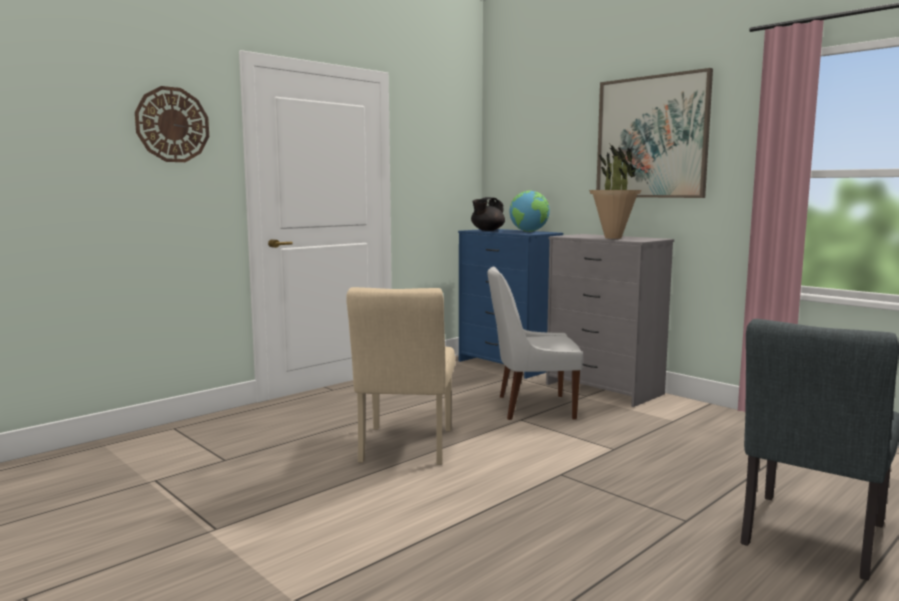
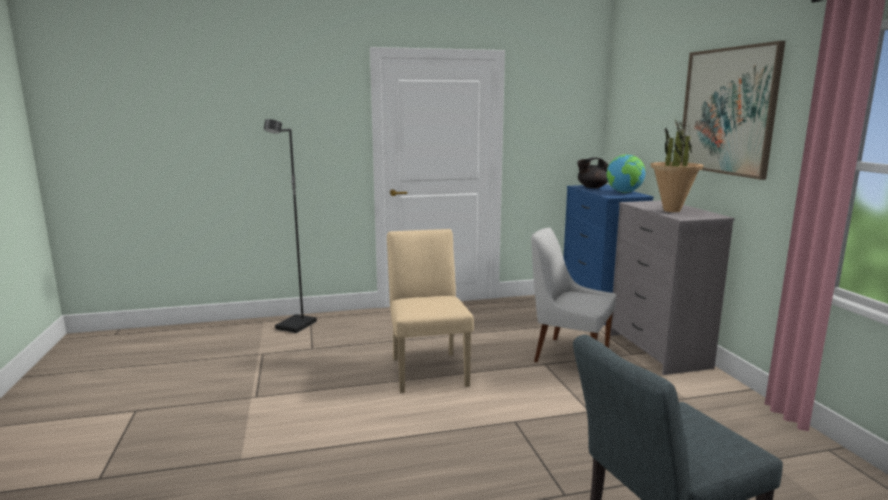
camera: 30 degrees right, 5 degrees up
(165, 440) = (296, 326): none -> black floor lamp
(172, 125) = (317, 107): wall clock -> none
(404, 449) = (427, 368): beige chair -> beige chair turned 135 degrees clockwise

